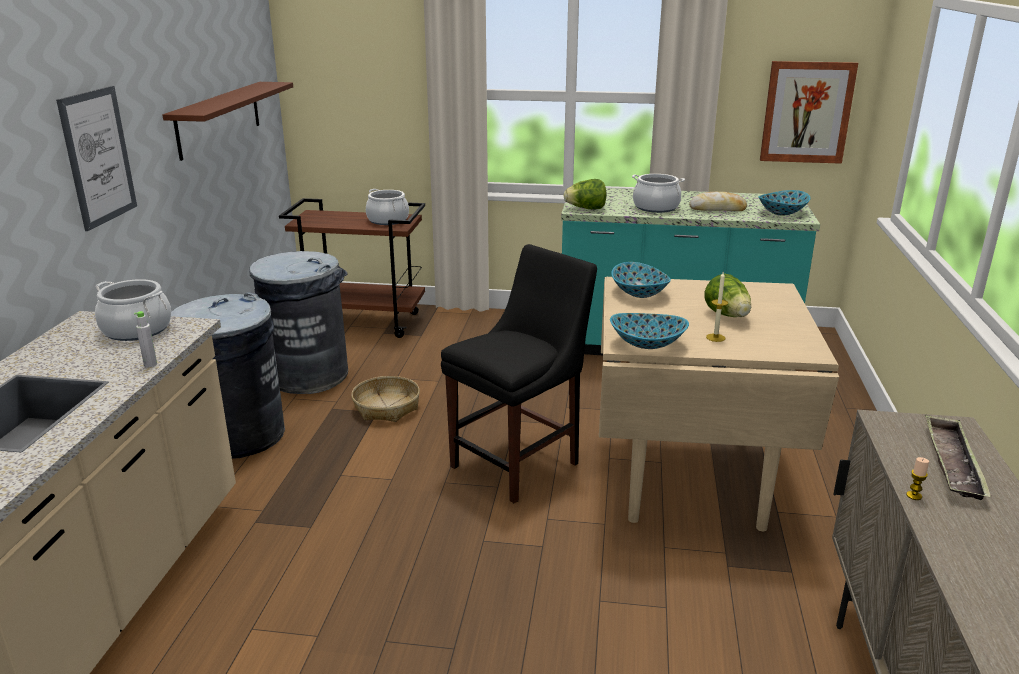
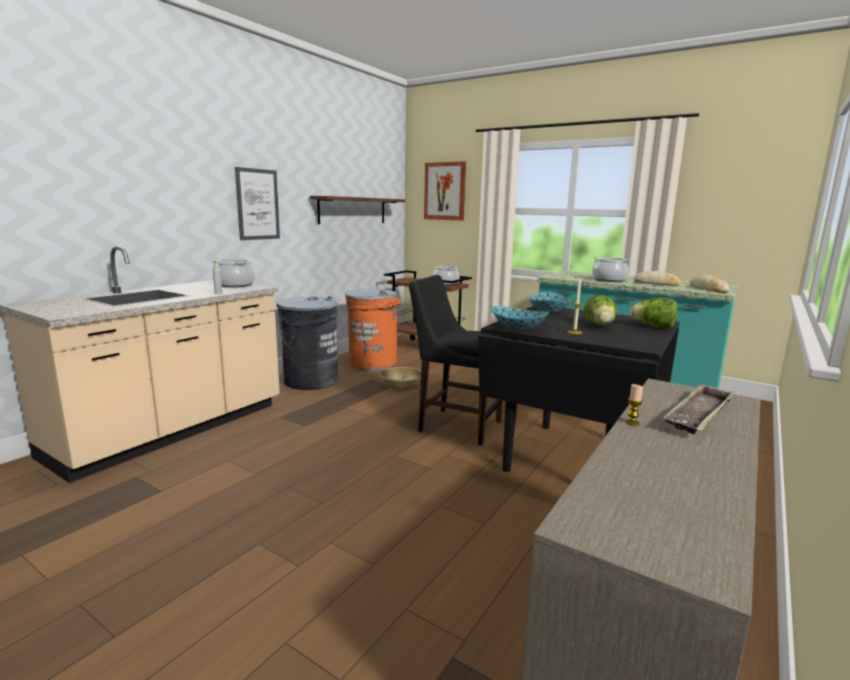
camera: 25 degrees right, 10 degrees down
(308, 375) = (373, 364): grey trash can -> orange trash can
(520, 463) = (456, 425): black chair -> black chair turned 135 degrees counterclockwise
(586, 209) = (557, 276): lettuce -> lettuce (653, 327)
(691, 478) = (572, 459): beige dining table -> black dining table
(782, 213) = (708, 289): bowl -> bread
(806, 112) = (749, 224): picture -> picture (445, 191)

